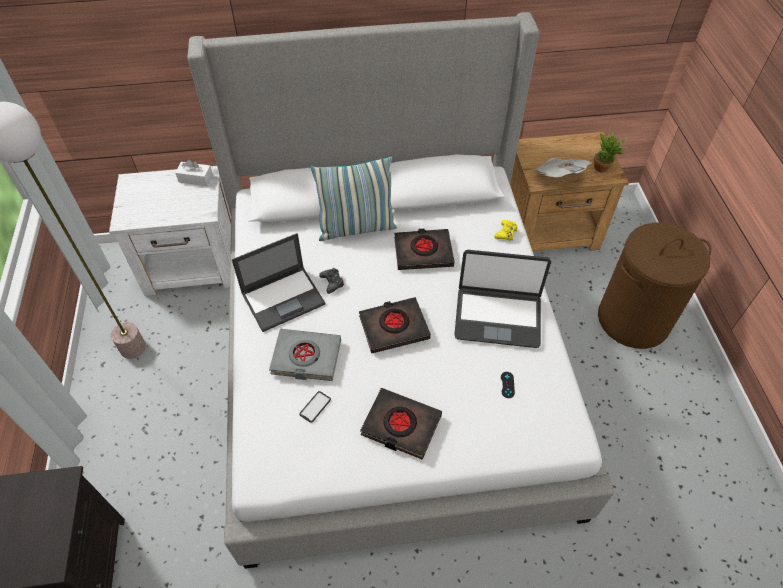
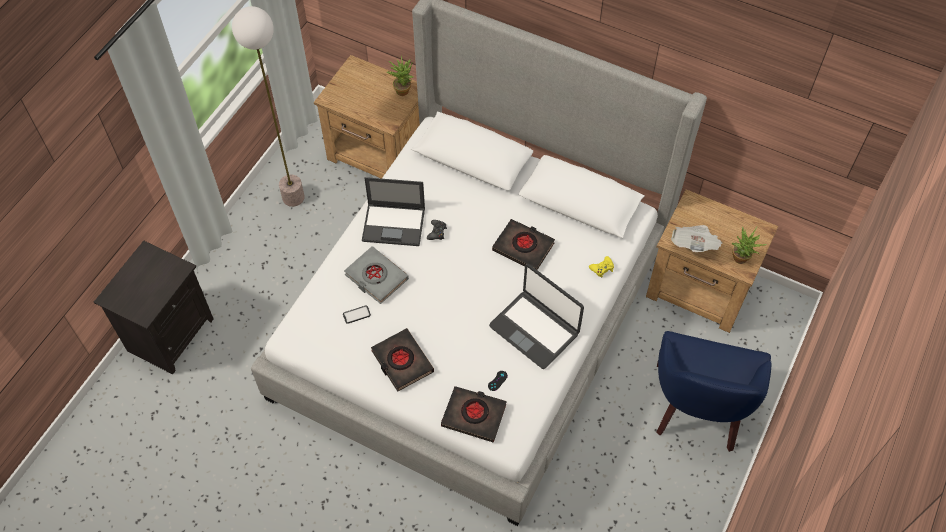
camera: 35 degrees right, 5 degrees up
(193, 265) = (379, 153): white nightstand -> brown nightstand
(195, 179) = (402, 89): white tissue box -> potted plant
(356, 228) = (489, 198): pillow -> none
(394, 327) = (453, 292): black book -> black book (474, 415)
(633, 320) = (699, 409): brown laundry basket -> blue armchair

